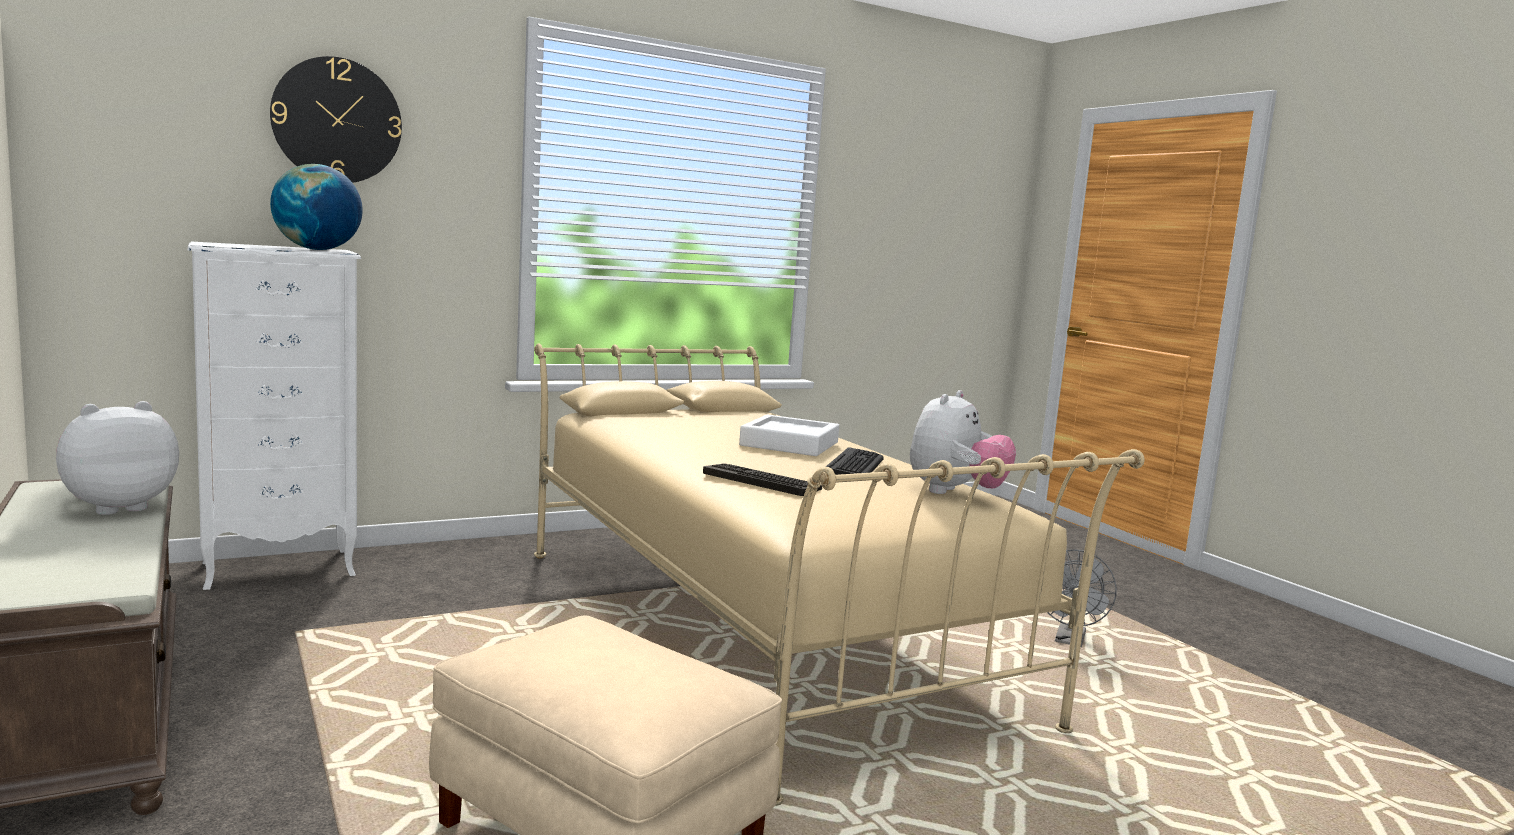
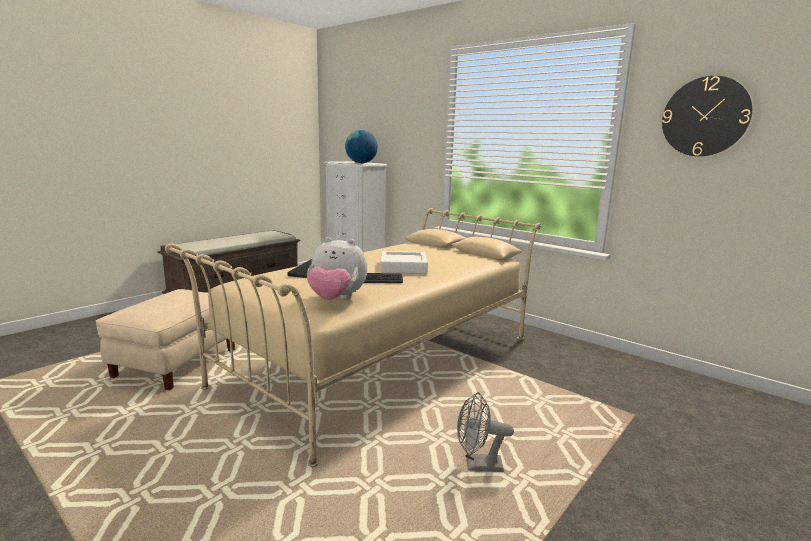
camera: 70 degrees right, 5 degrees up
(118, 507) = (256, 238): plush toy -> none
(337, 121) = (385, 111): wall clock -> wall clock (705, 117)

